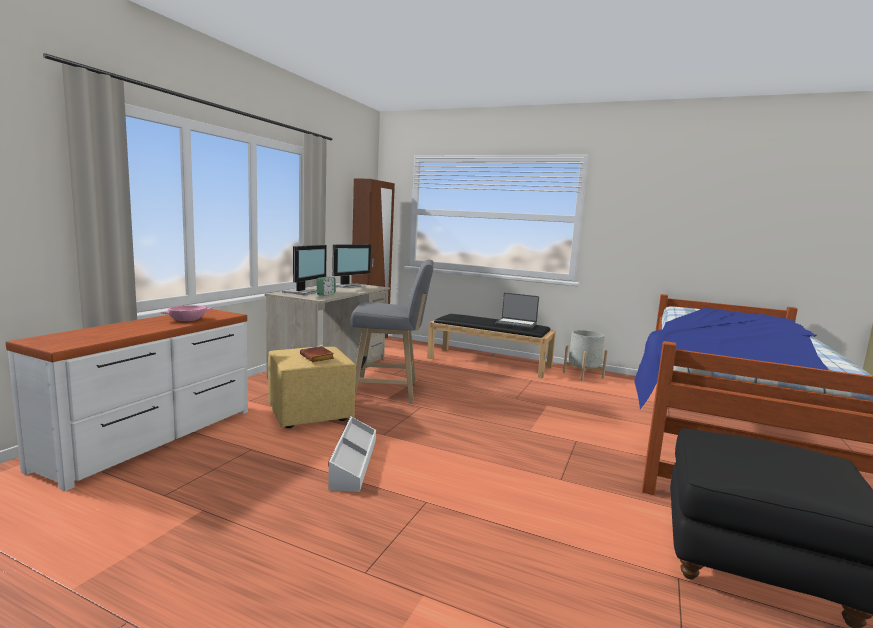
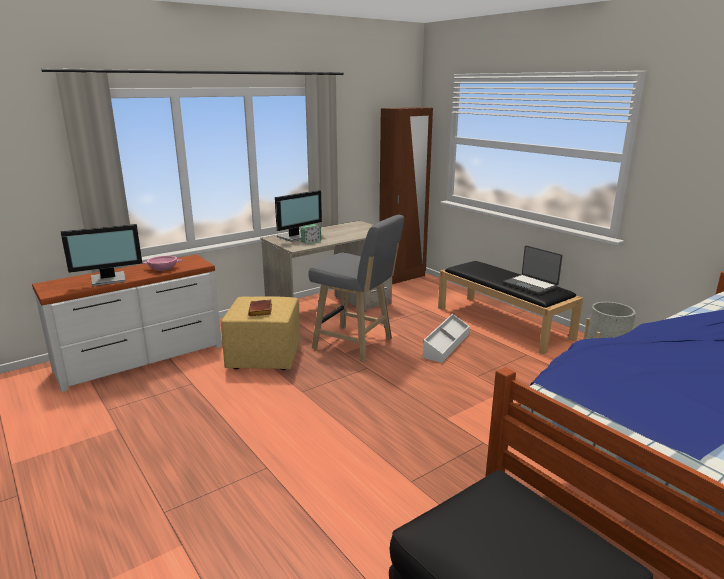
camera: 30 degrees right, 10 degrees up
(346, 286) = (352, 228): monitor -> monitor (109, 279)
(352, 463) = (249, 414): white storage box -> white storage box (446, 345)

